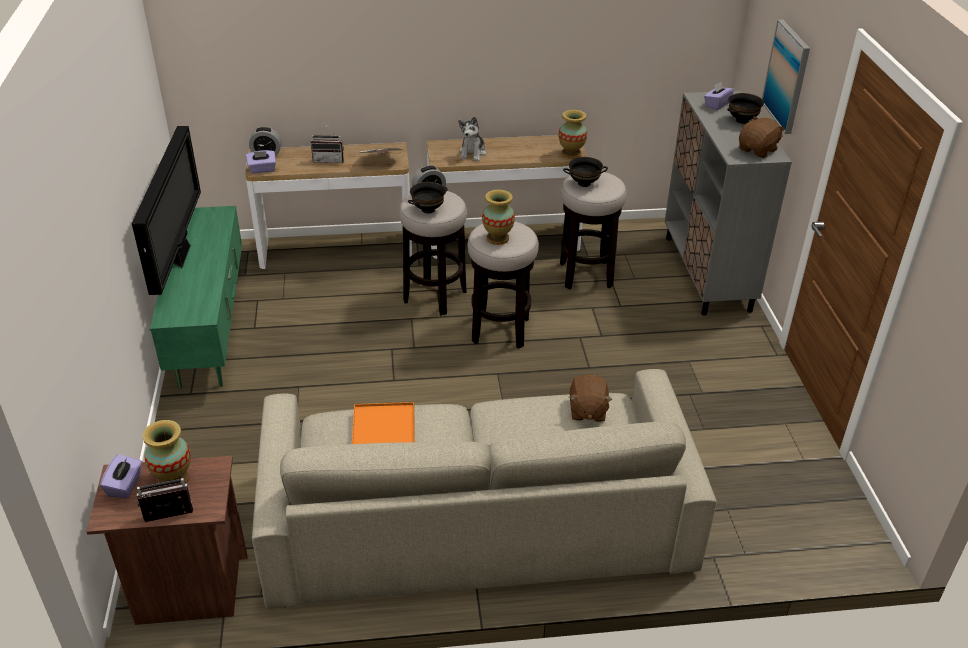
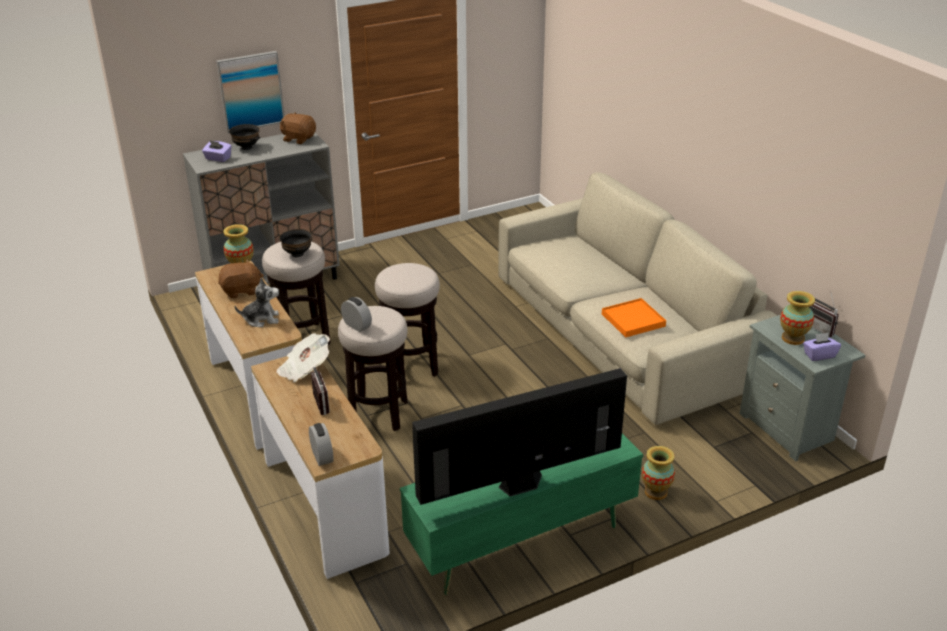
camera: 110 degrees left, 5 degrees down
(187, 590) = (789, 428): brown nightstand -> grey nightstand
(262, 169) = (362, 445): purple tissue box -> none
(428, 210) = (388, 318): black bowl -> none
(497, 238) = (415, 276): vase -> vase (656, 492)
(587, 411) = (545, 253): brown plush toy -> brown plush toy (241, 291)

